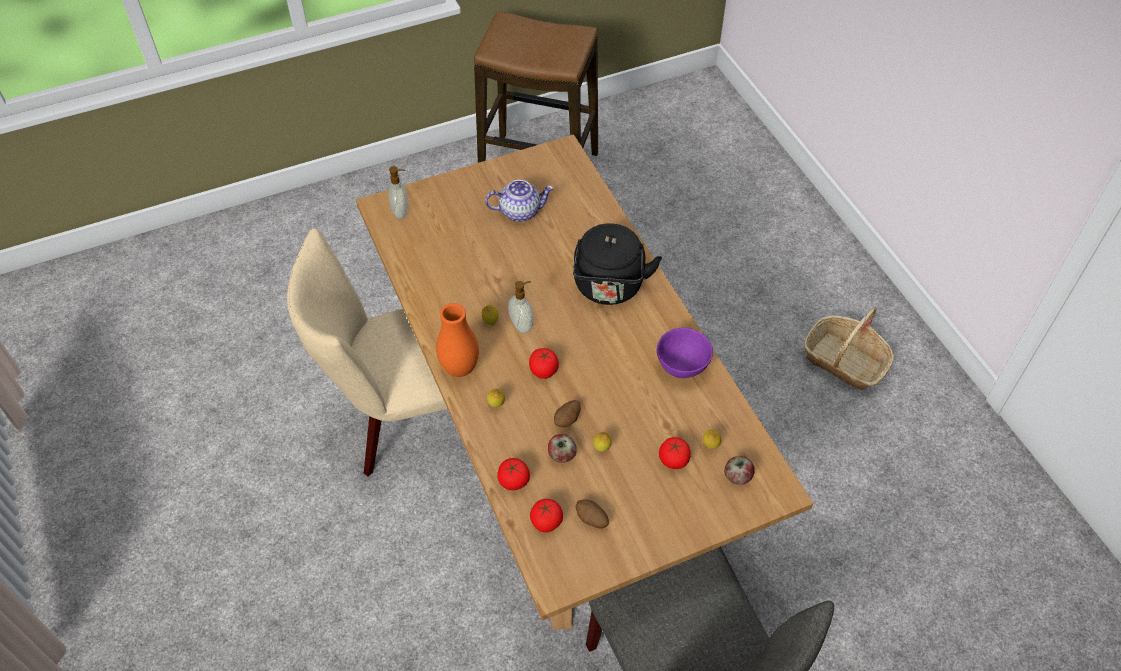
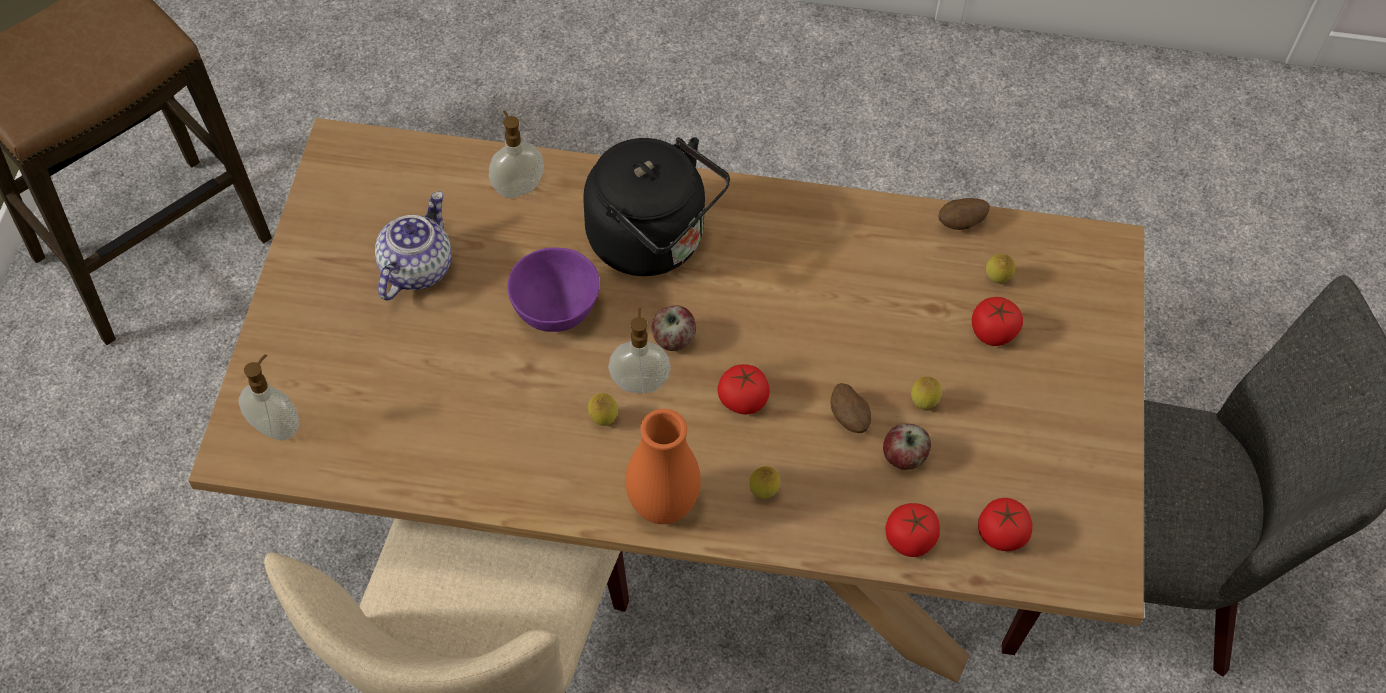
camera: 60 degrees left, 5 degrees up
(591, 519) = (1029, 478): potato -> potato (961, 223)
(596, 222) = (517, 187): none -> soap dispenser
(683, 367) = (851, 236): purple bowl -> purple bowl (557, 310)
(737, 476) = (1060, 279): apple -> apple (673, 339)
(844, 361) = (783, 113): basket -> none

